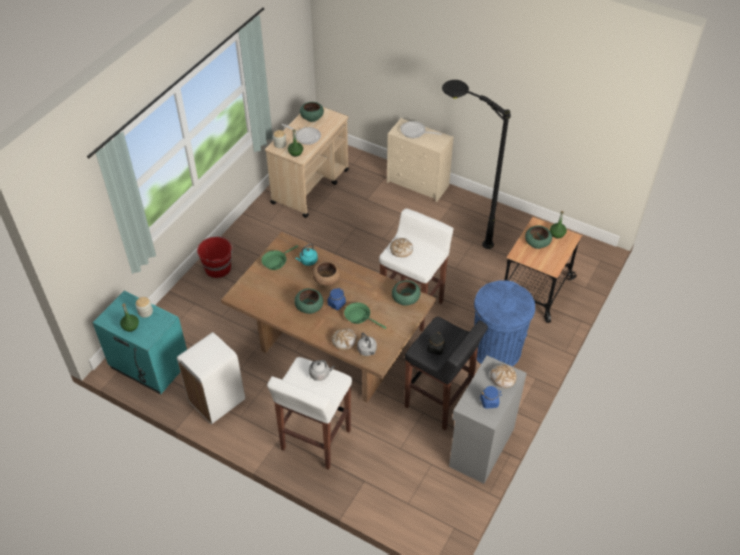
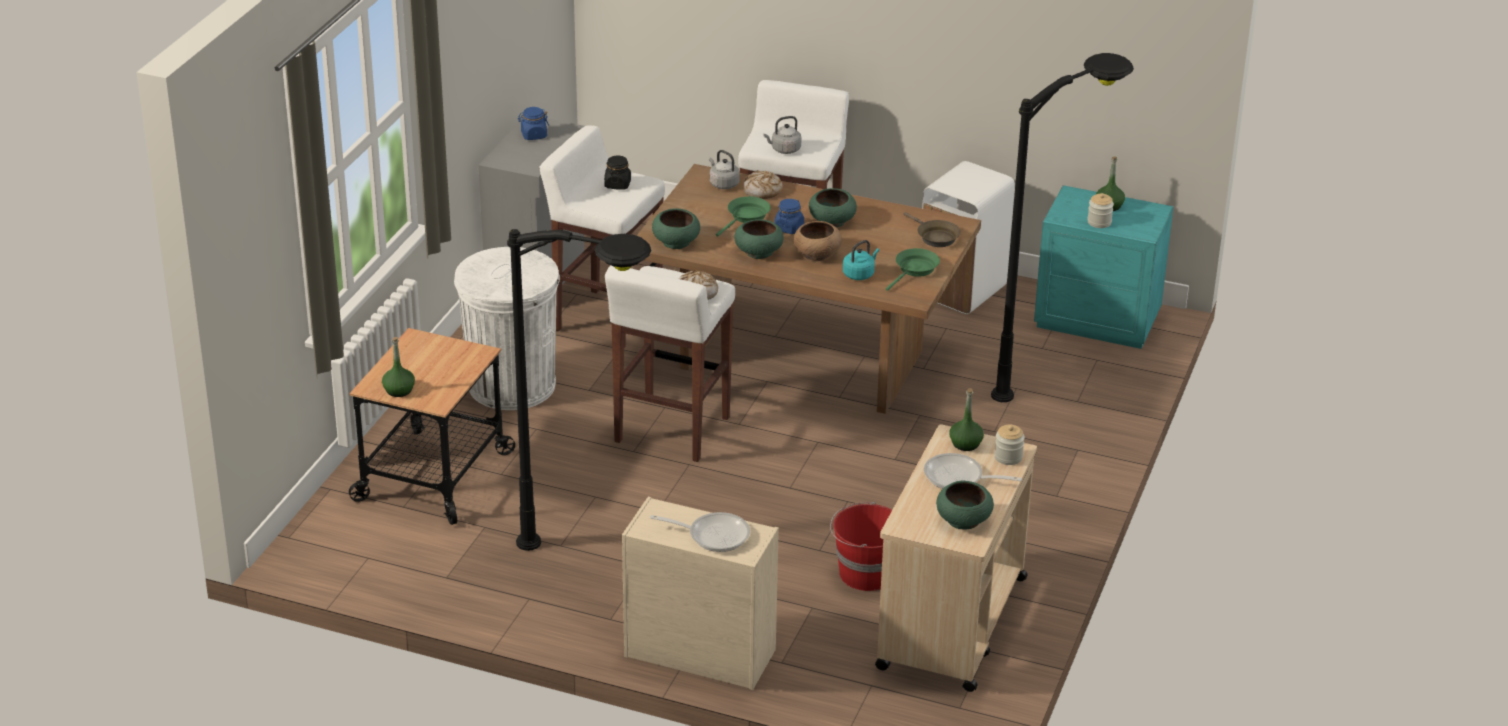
camera: 170 degrees right, 15 degrees down
(195, 324) = (1056, 373): none -> black floor lamp
(218, 268) = (1066, 455): red bucket -> red bucket (865, 573)
(254, 287) = (935, 237): none -> brown frying pan
(359, 317) = (746, 217): green frying pan -> green frying pan turned 75 degrees counterclockwise
(439, 401) = (606, 319): black stool -> white stool
(496, 350) = (512, 385): blue trash can -> white trash can
(503, 378) = (513, 157): bread -> none
(537, 243) = (440, 372): green bowl -> green bowl (758, 252)

